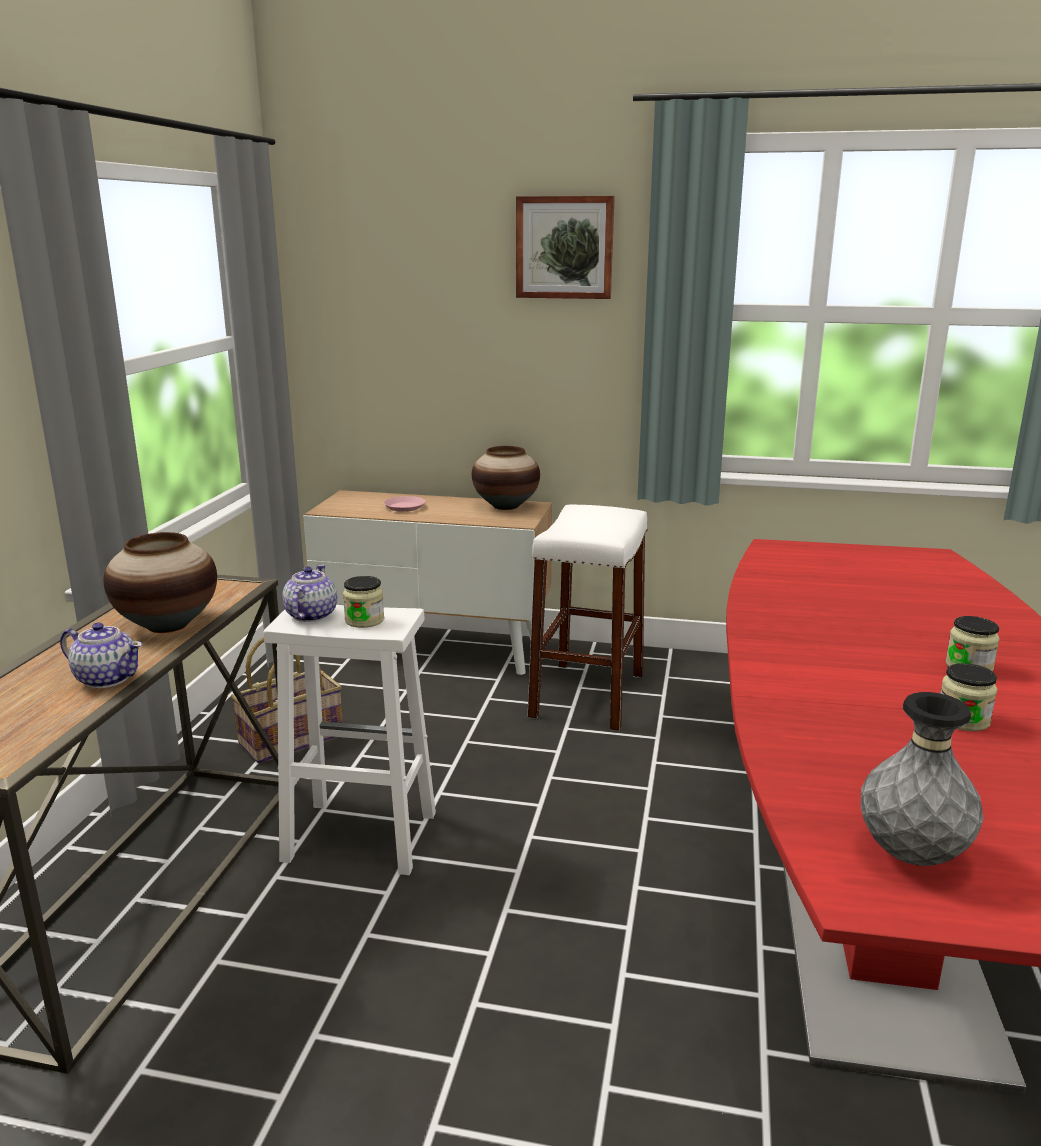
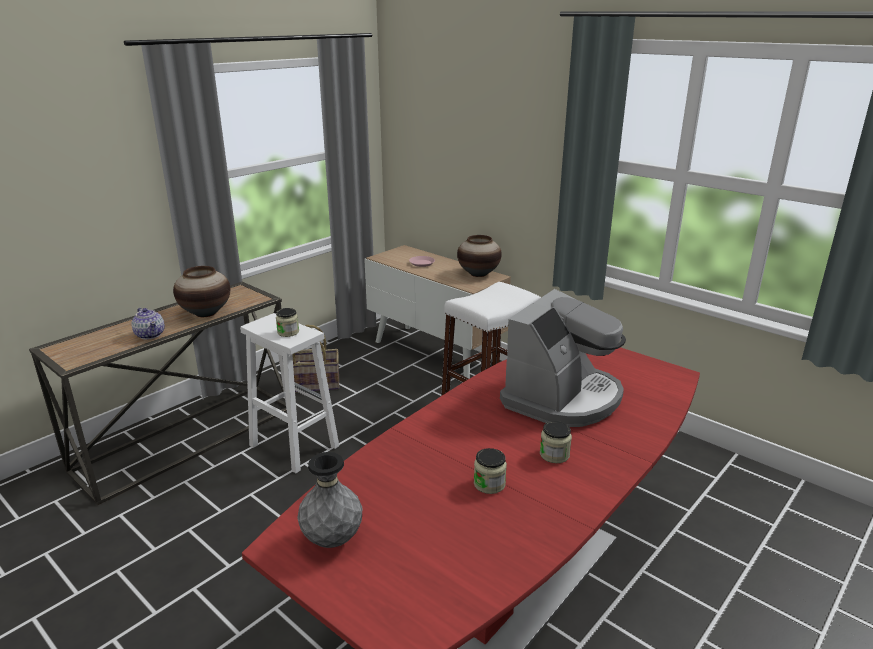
camera: 30 degrees right, 5 degrees up
(310, 615) = (269, 323): teapot -> none
(564, 247) = (525, 111): picture -> none
(869, 606) = (563, 398): none -> coffee machine

